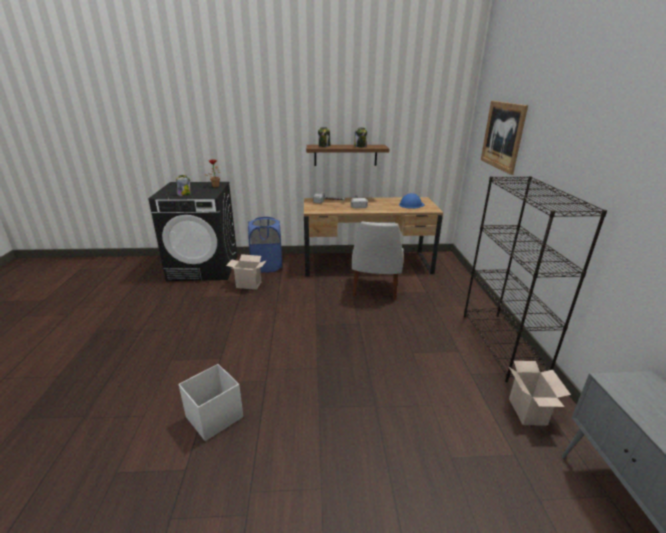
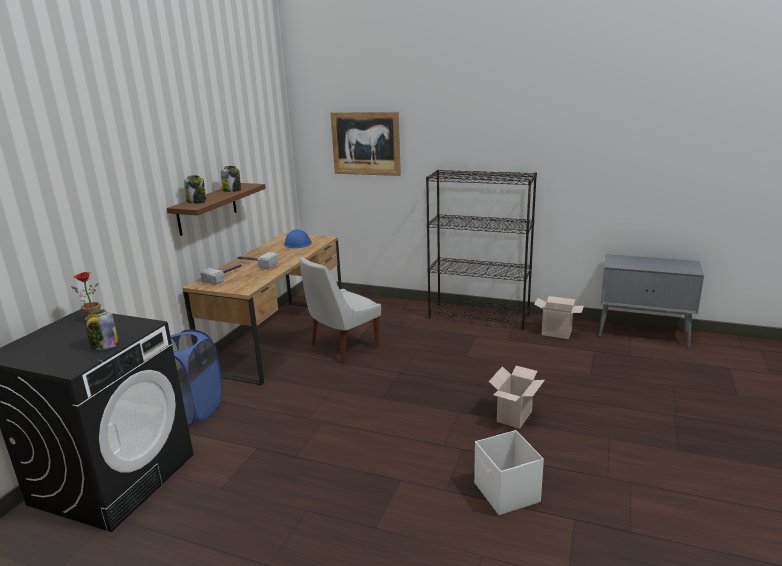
camera: 65 degrees left, 5 degrees down
(248, 285) = (233, 437): cardboard box -> cardboard box (515, 417)
(375, 290) = (342, 347): white chair -> white chair turned 105 degrees clockwise

